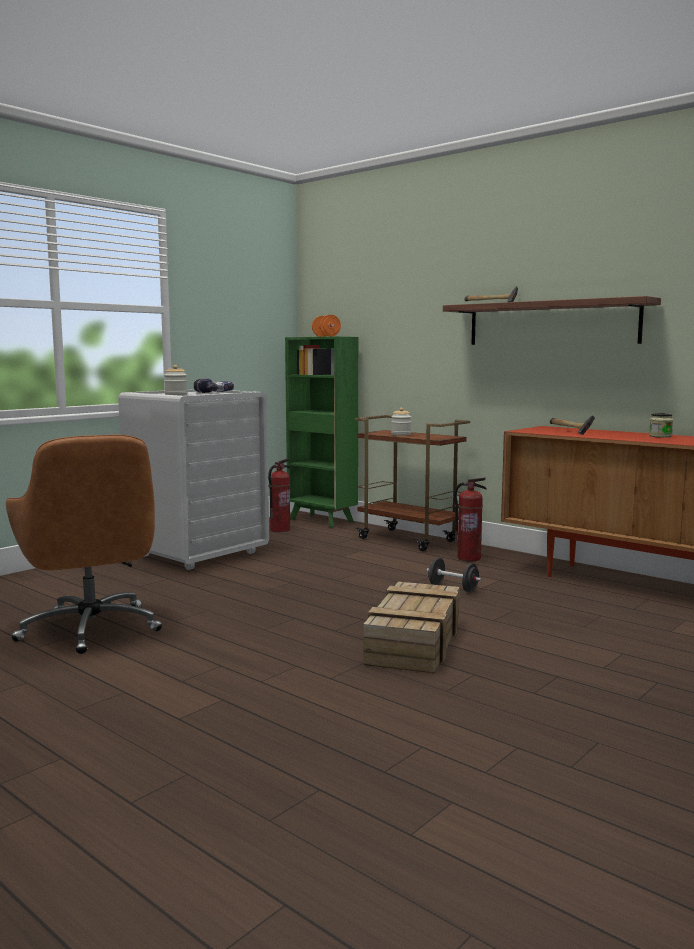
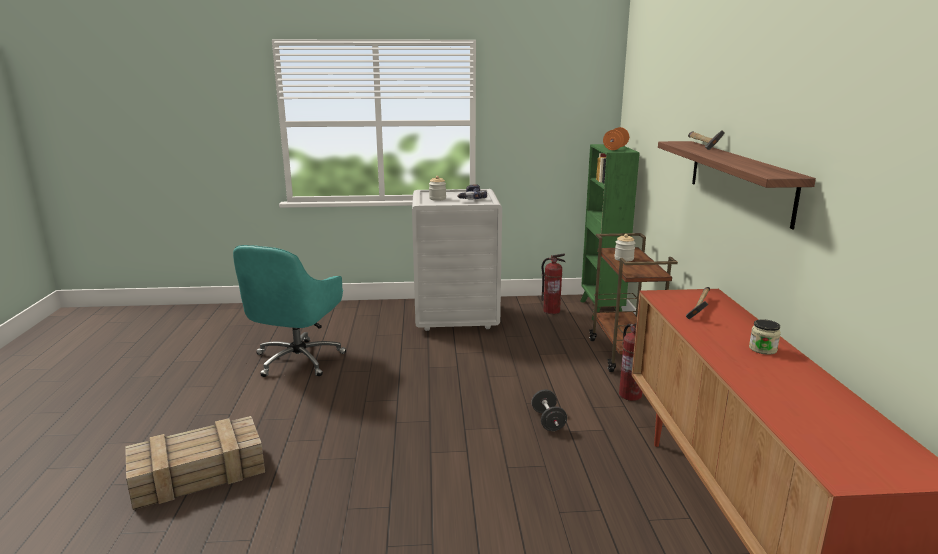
camera: 45 degrees right, 10 degrees up
(90, 629) = (297, 360): brown office chair -> turquoise office chair
(414, 641) = (417, 457): crate -> crate (200, 473)

